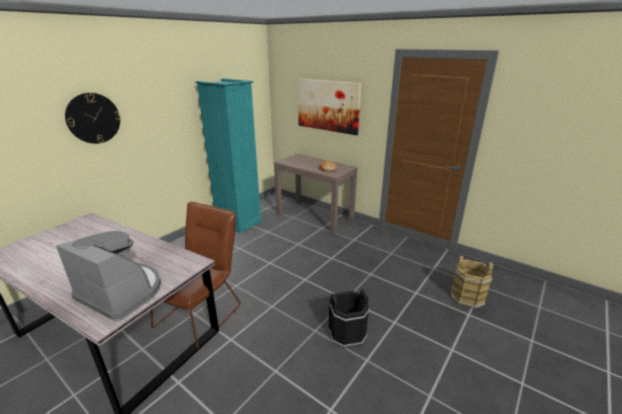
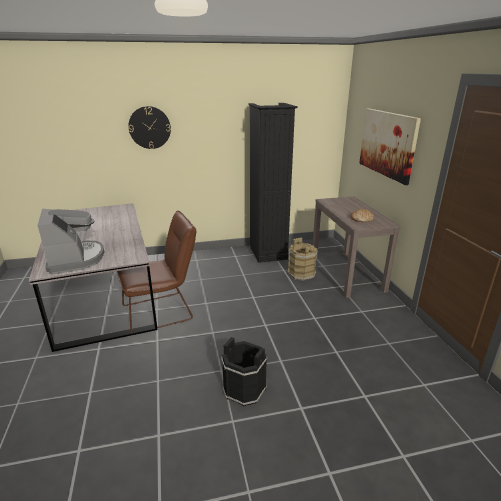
camera: 40 degrees right, 0 degrees up
(239, 222) = (268, 253): turquoise cabinet -> black cabinet
(467, 296) = (429, 438): brown bucket -> brown bucket (301, 273)

